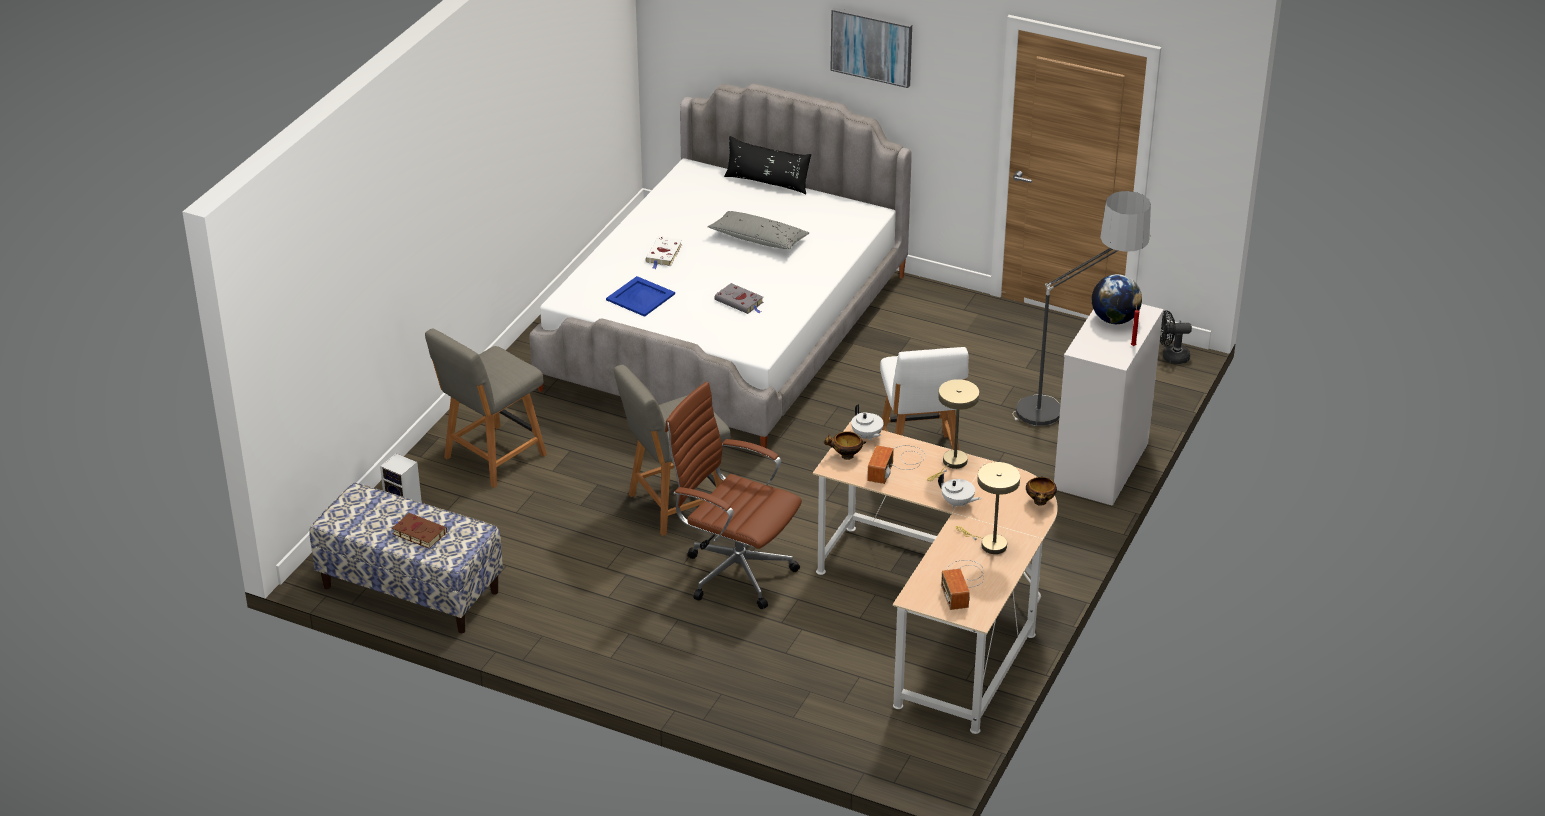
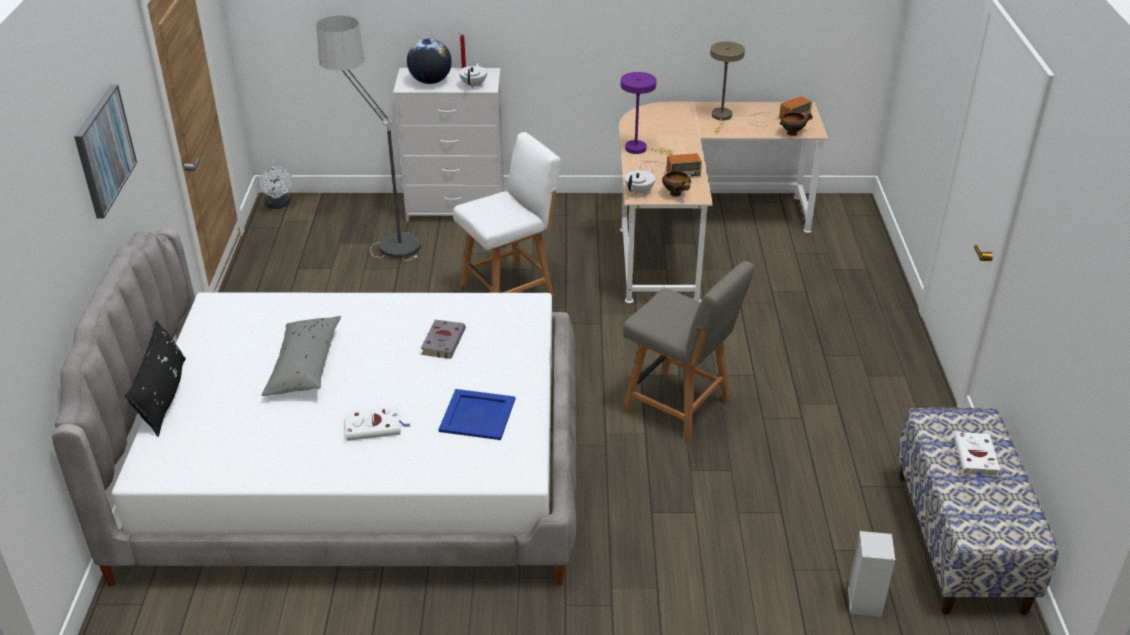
camera: 115 degrees left, 0 degrees up
(418, 533) = (976, 458): brown book -> white book
(492, 458) = (711, 571): grey chair -> none
(734, 572) = (738, 344): brown office chair -> none
(952, 463) = (640, 149): beige table lamp -> purple table lamp
(957, 503) = (687, 137): white teapot -> white teapot (474, 85)
(1040, 502) = (653, 109): bowl -> bowl (793, 133)
(1171, 357) = (279, 205): black fan -> white fan

